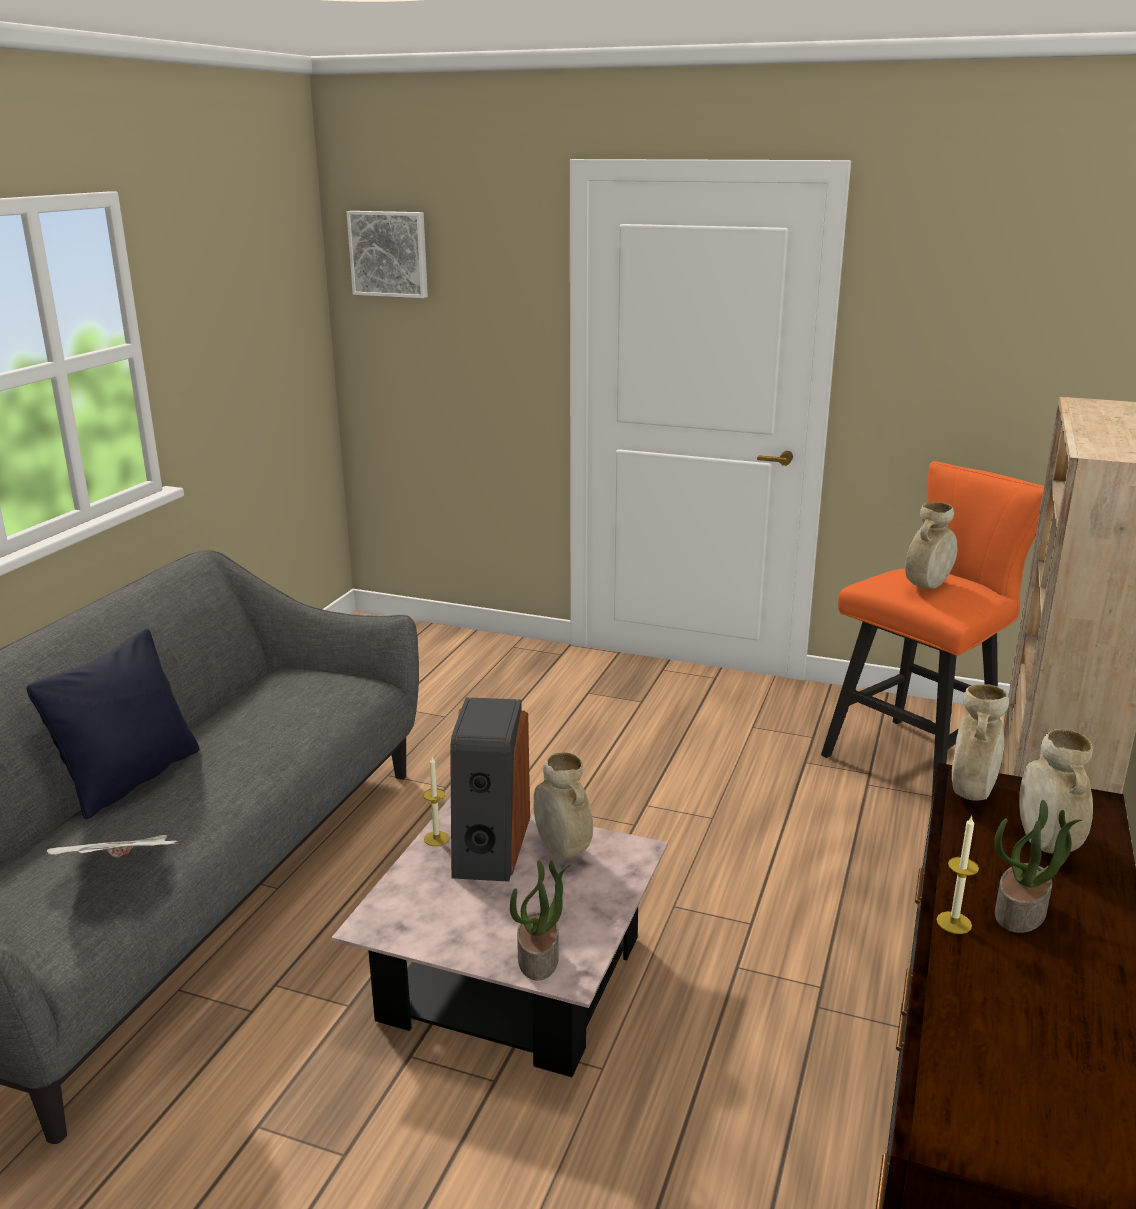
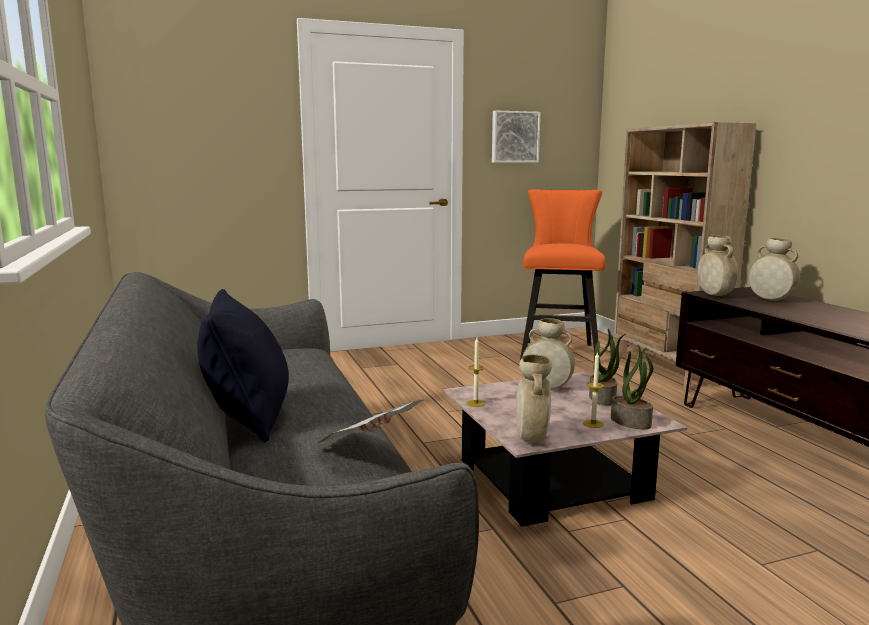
camera: 40 degrees left, 10 degrees down
(389, 253) = (154, 78): picture -> picture (514, 137)
(489, 845) = (509, 397): speaker -> none
(927, 586) = (566, 244): beige vase -> beige vase (531, 439)
(954, 922) = (808, 320): candle -> candle (593, 424)
(1021, 913) = (815, 313): potted plant -> potted plant (603, 398)

